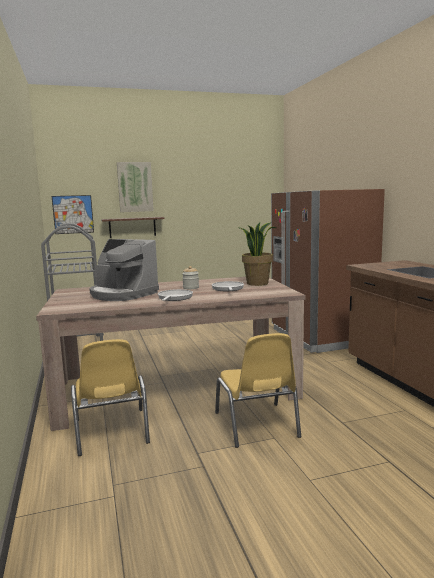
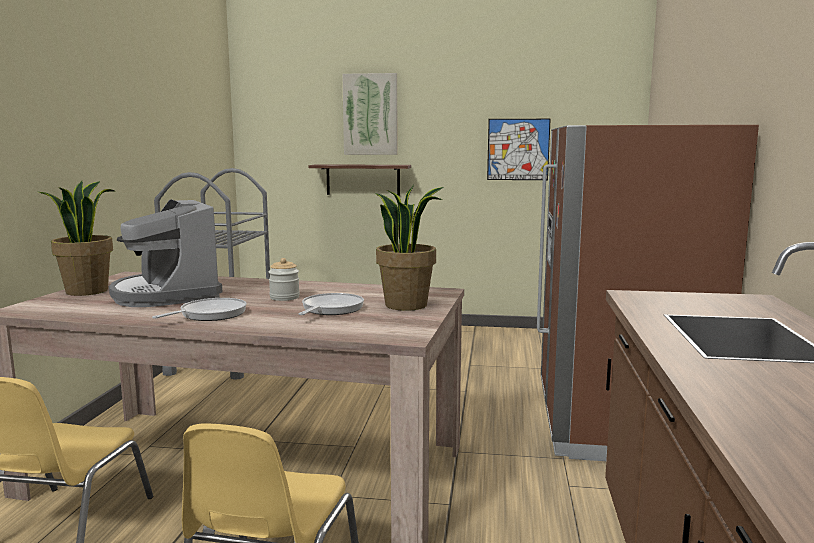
camera: 25 degrees right, 0 degrees up
(67, 299) = (86, 291): none -> potted plant
(73, 214) = (275, 155): picture -> picture (518, 149)

